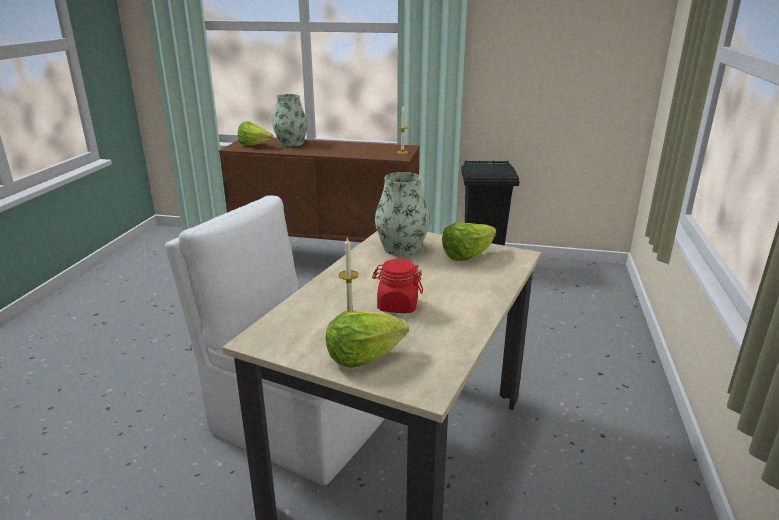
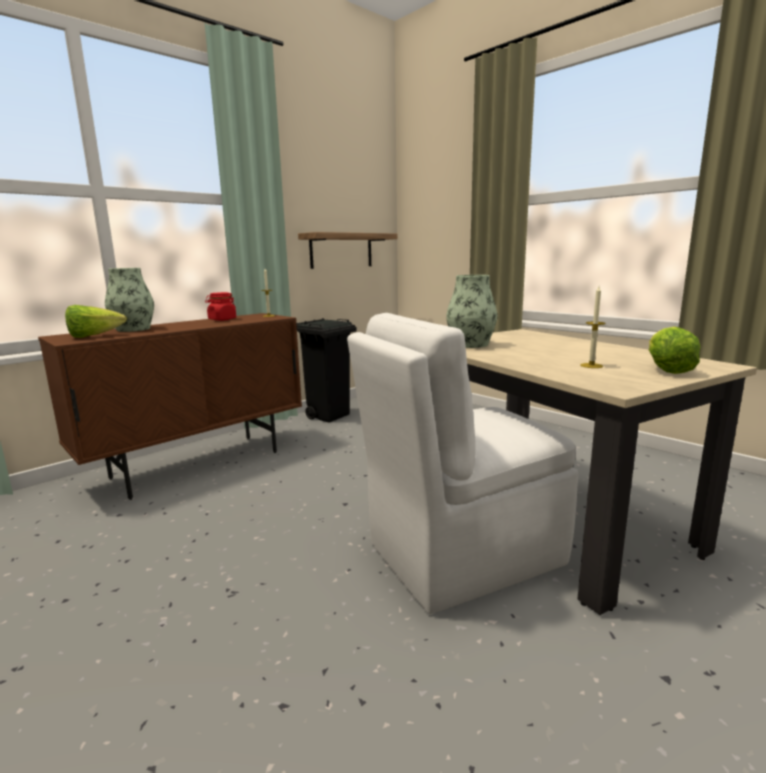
camera: 55 degrees left, 10 degrees down
(397, 305) = (581, 356): red jar -> red jar (222, 319)
(467, 255) = (508, 337): lettuce -> none
(556, 84) = (341, 250): none -> shelf

